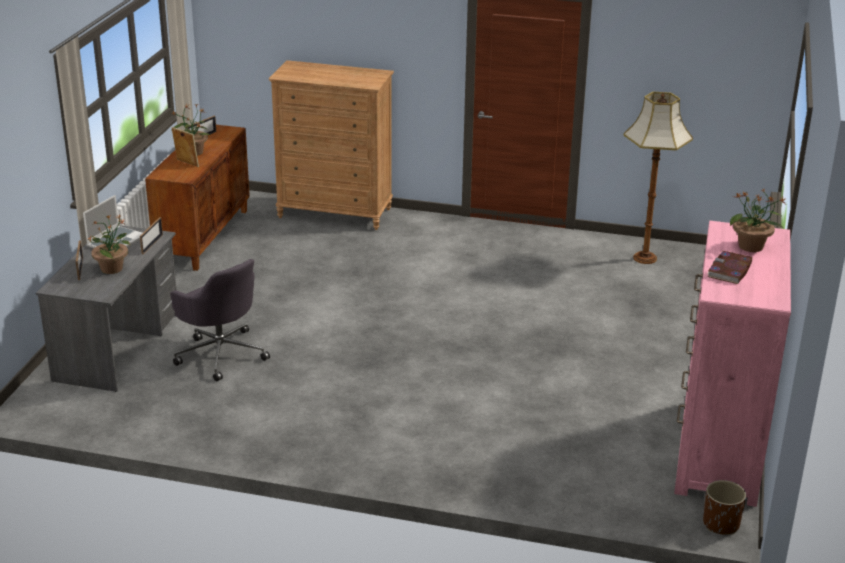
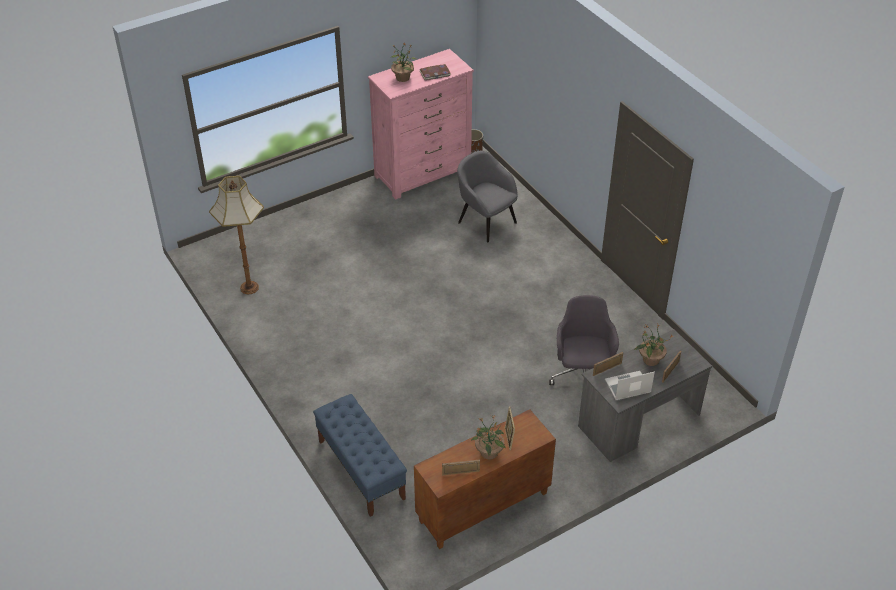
camera: 135 degrees left, 15 degrees up
(335, 213) = (361, 469): brown dresser -> blue bench
(543, 440) = (486, 222): none -> grey armchair

